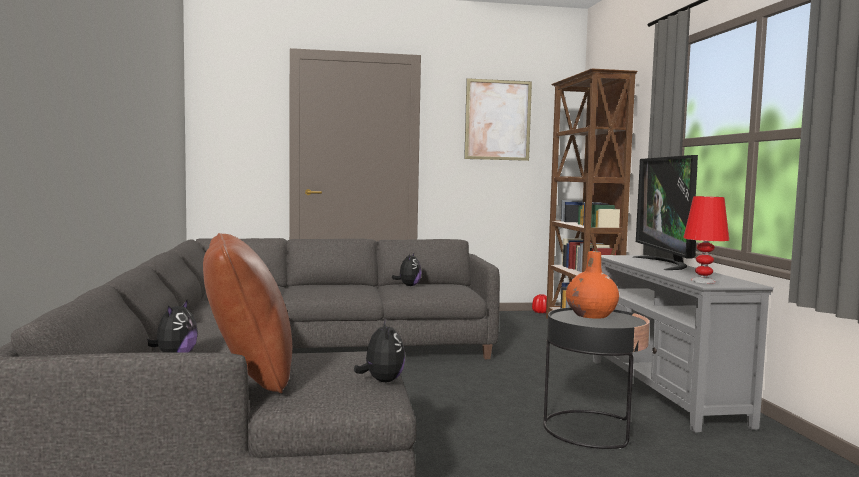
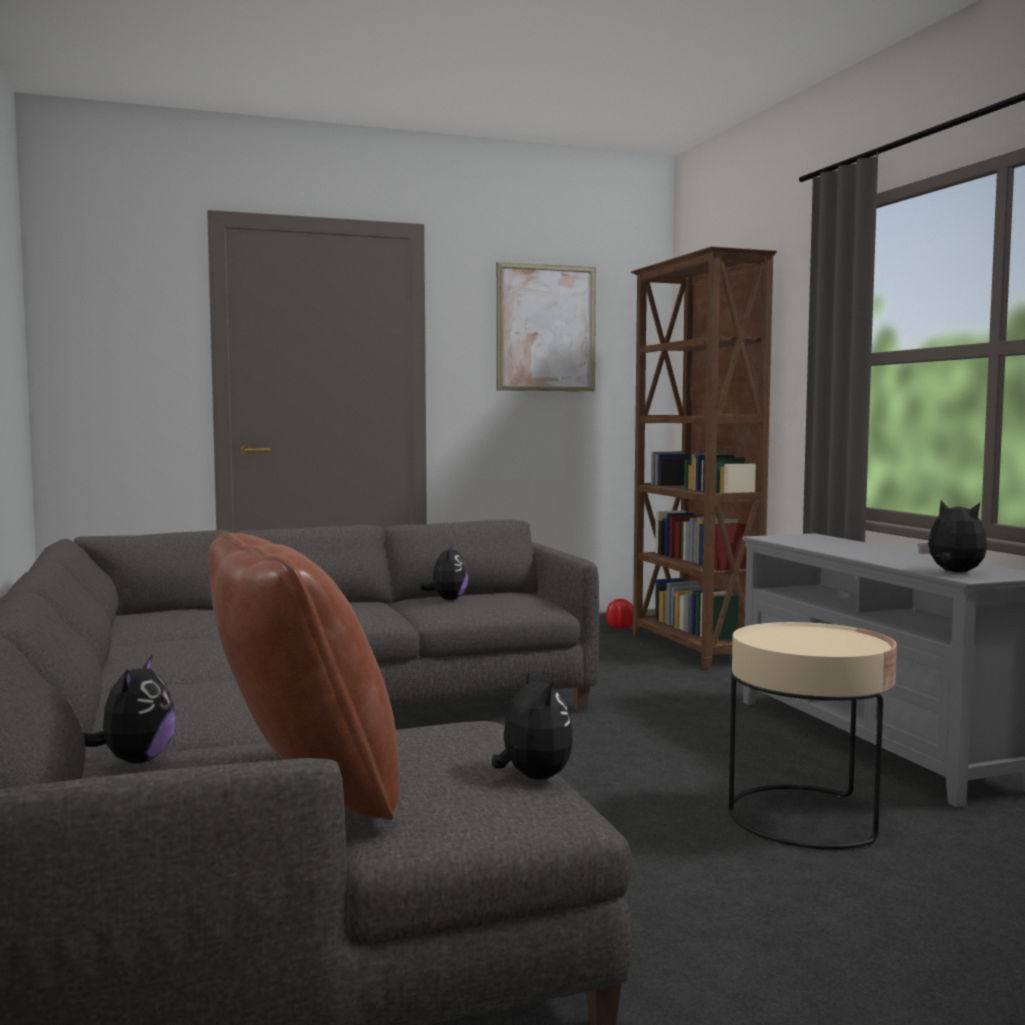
camera: 10 degrees left, 0 degrees up
(591, 315) = (797, 635): orange vase -> none
(592, 429) = (806, 816): black side table -> beige side table
(666, 264) = (863, 546): television -> none
(703, 281) = (953, 572): red table lamp -> plush toy

